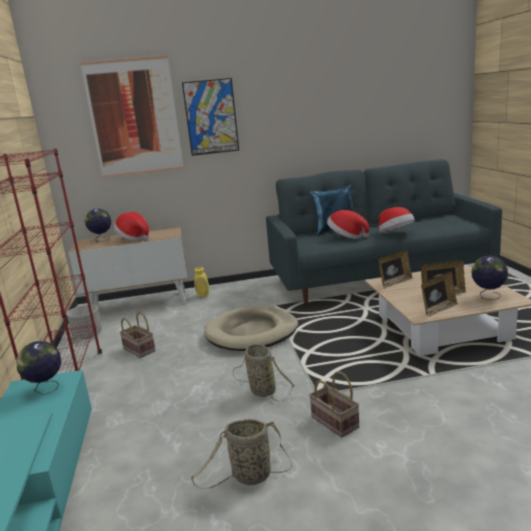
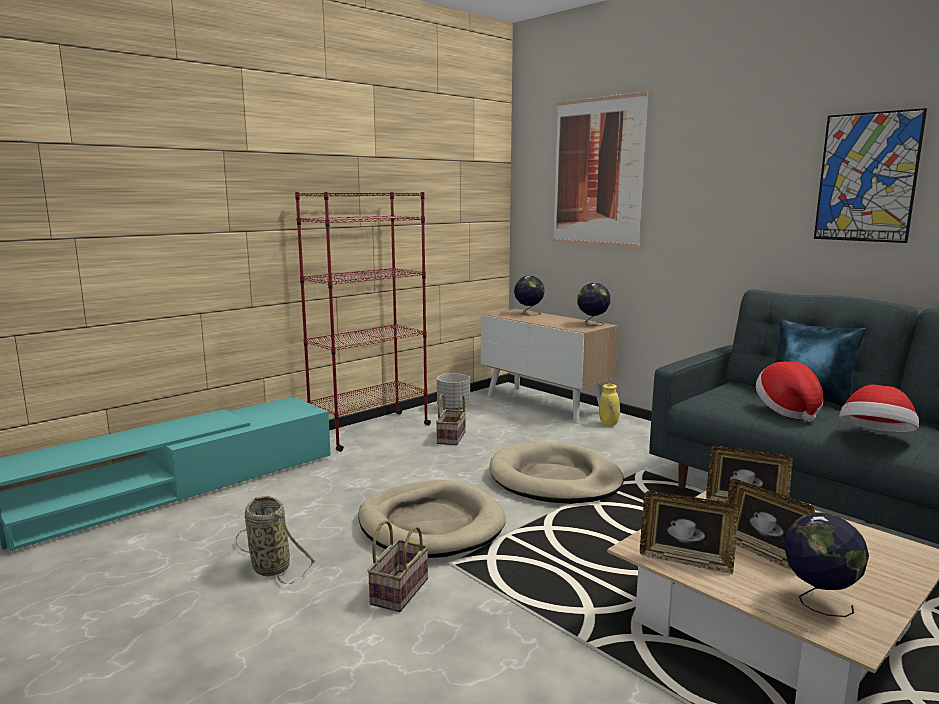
camera: 55 degrees right, 5 degrees down
(46, 389) = (286, 410): globe -> globe (592, 324)
(134, 238) = (551, 321): hat -> none
(211, 117) = (687, 180): picture -> picture (867, 177)
(261, 390) = (431, 525): basket -> beige dog bed

